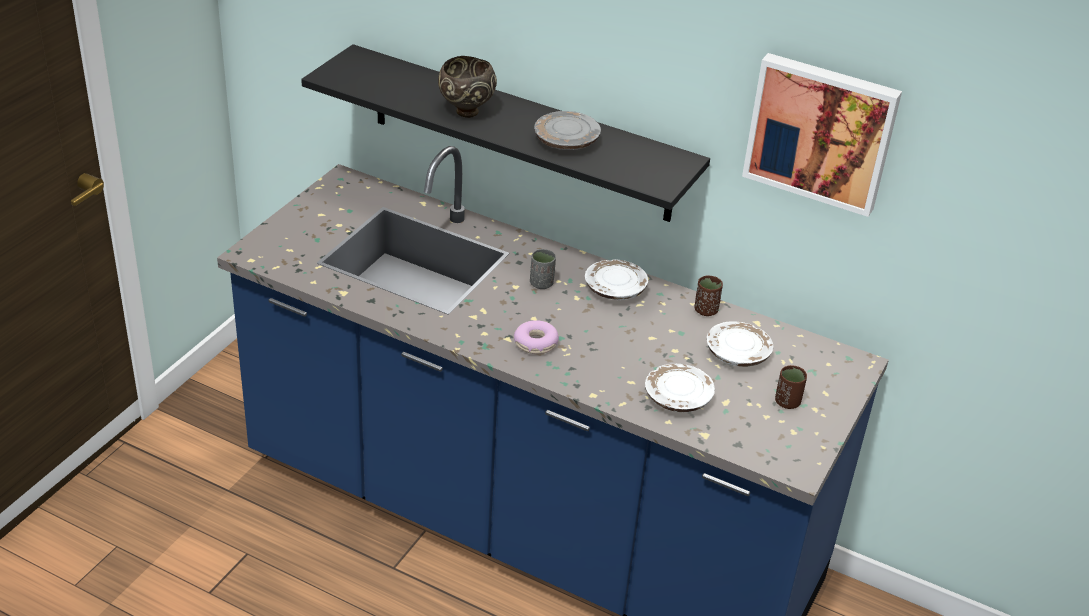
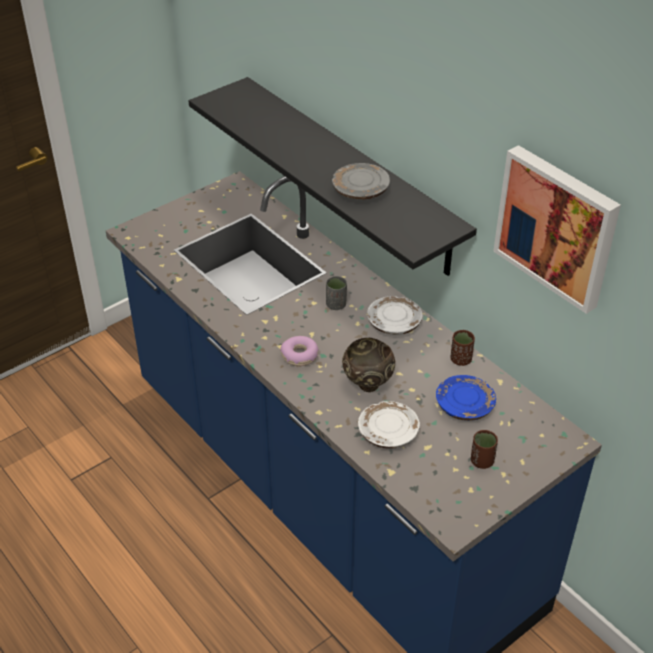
camera: 25 degrees right, 5 degrees up
(465, 112) = (295, 150): brown bowl -> brown bowl (367, 385)
(737, 353) = (464, 405): white plate -> blue plate

